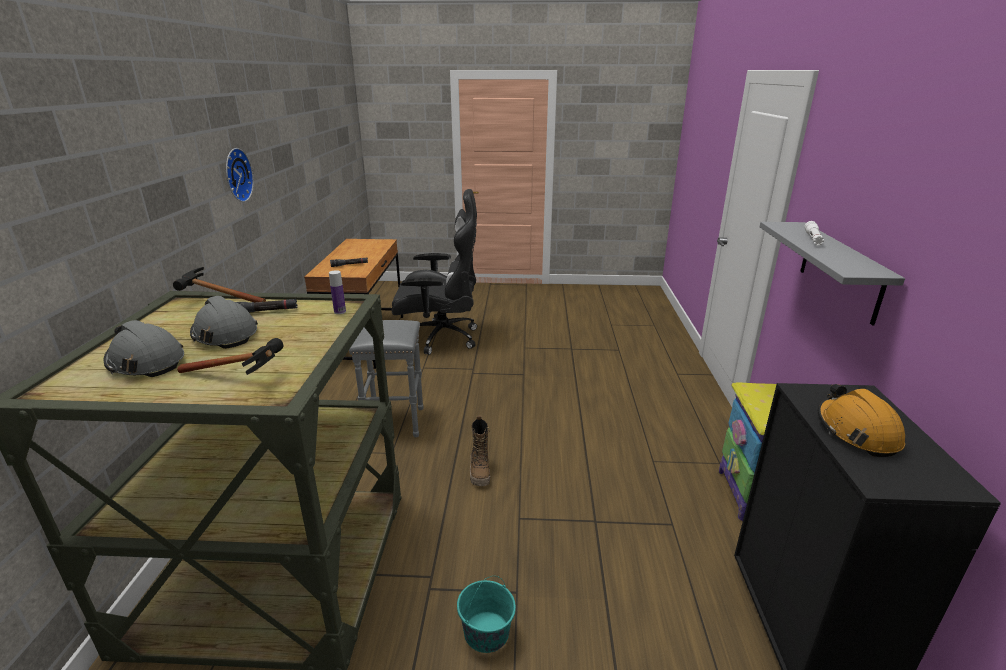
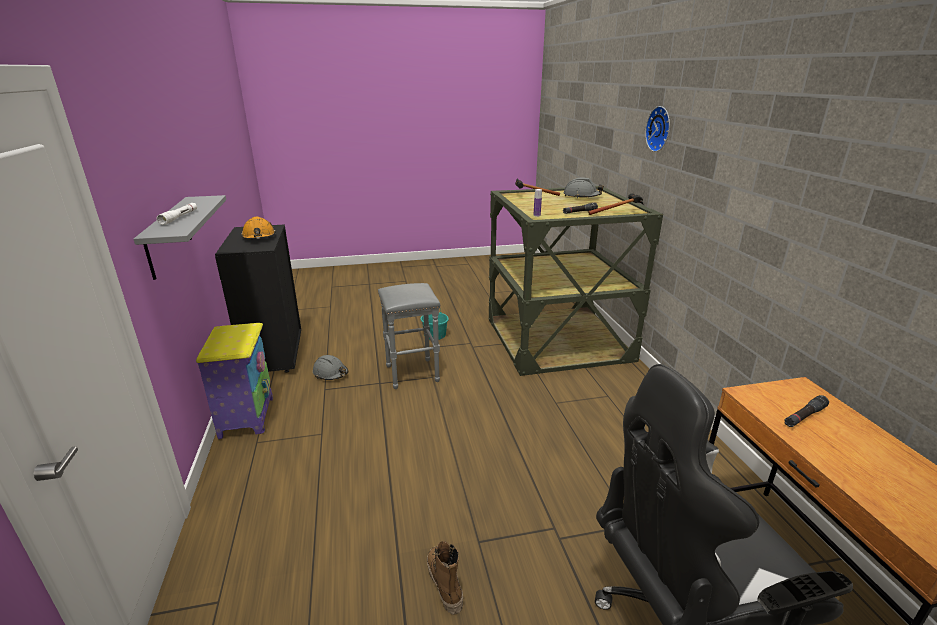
camera: 165 degrees right, 0 degrees up
(225, 334) = (574, 204): grey hard hat -> grey hard hat (331, 373)
(235, 175) = (769, 182): wall clock -> wall clock (660, 129)
(393, 423) = (582, 430): grey stool -> grey stool (413, 372)
(480, 472) = (473, 400): boot -> boot (444, 584)

